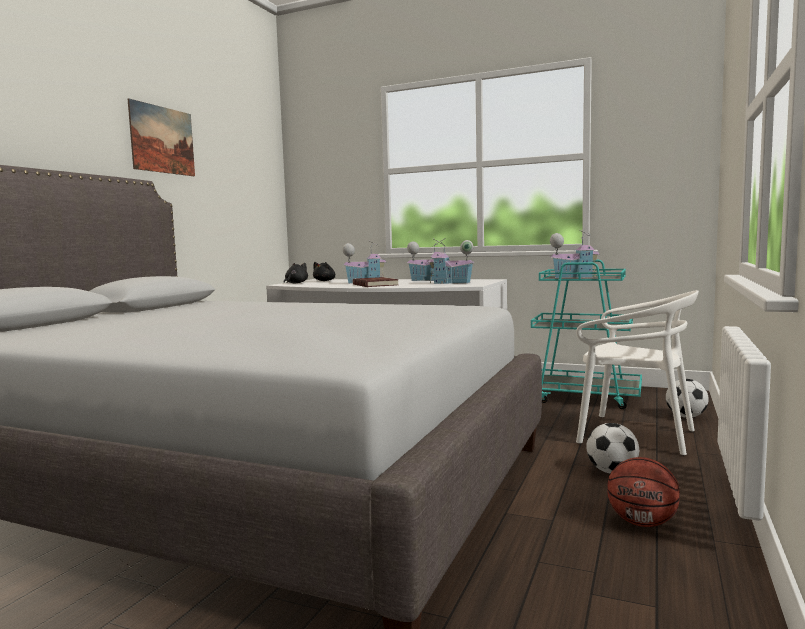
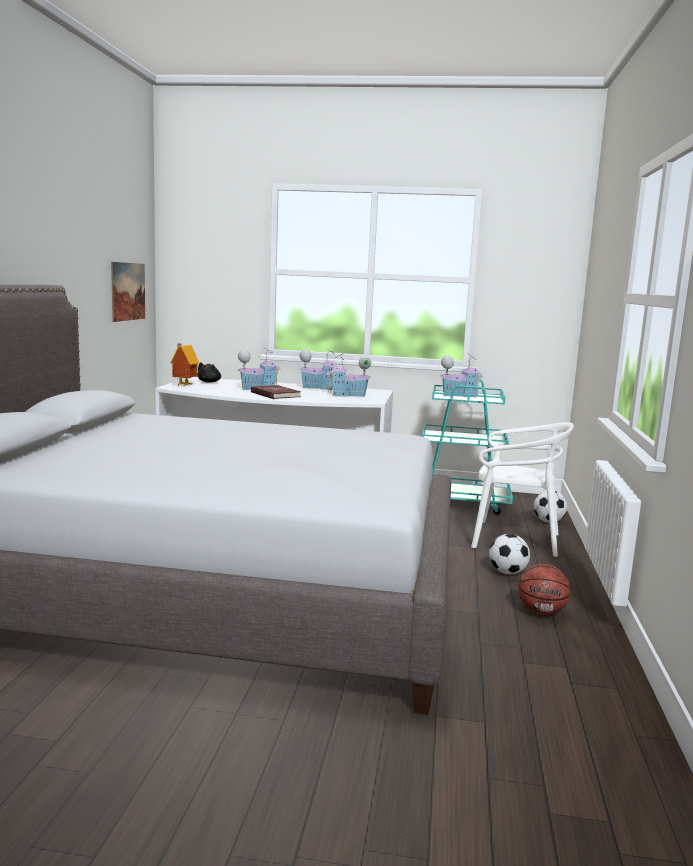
camera: 15 degrees left, 5 degrees up
(162, 140) = (63, 237): picture -> picture (128, 291)
(295, 283) = (183, 385): black plush toy -> toy house

